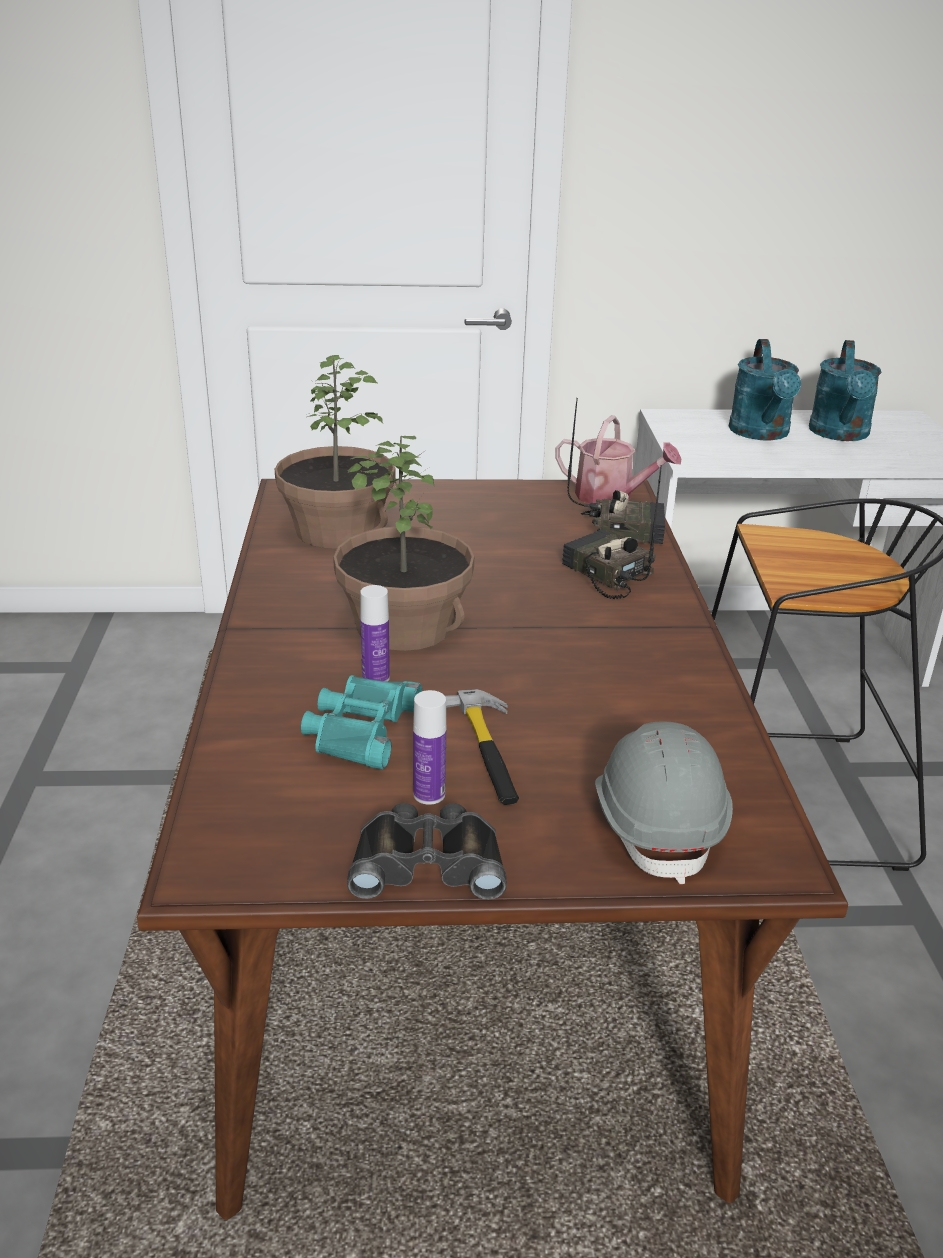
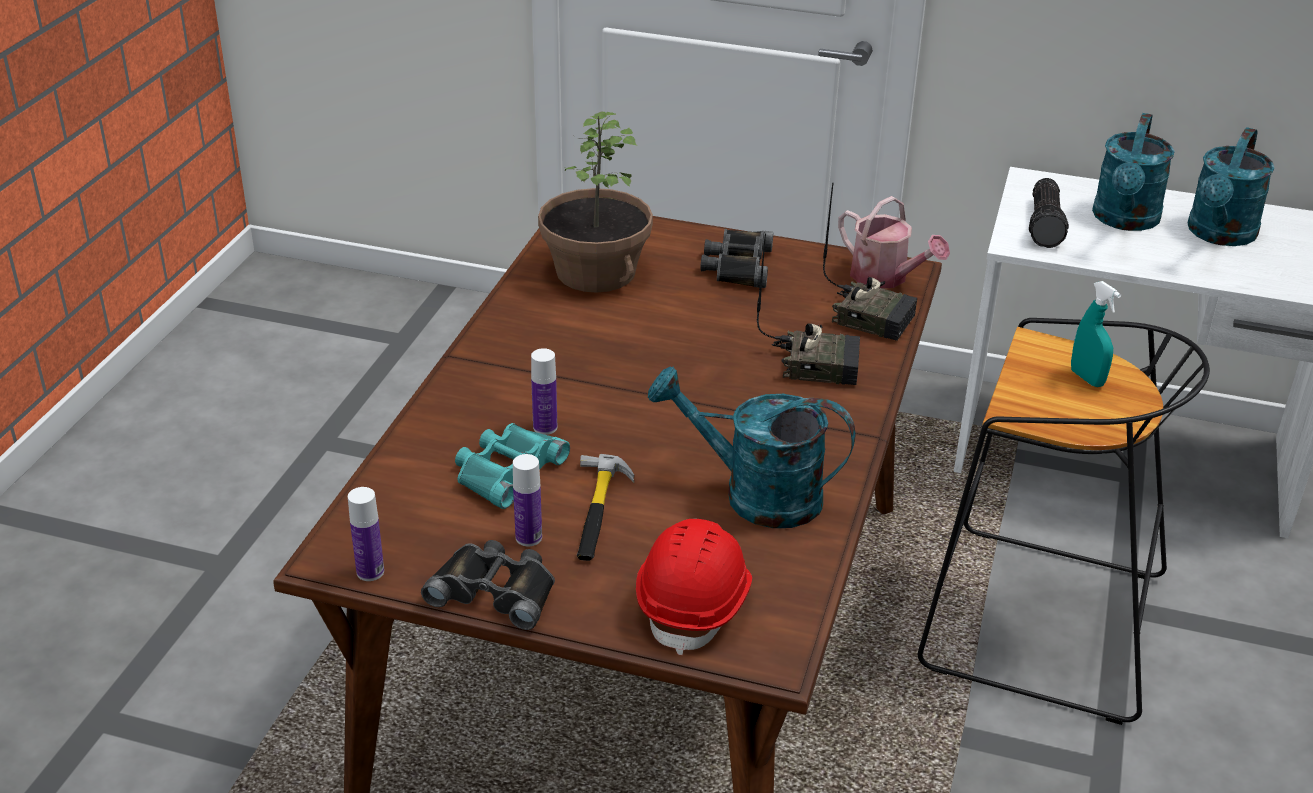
camera: 20 degrees right, 5 degrees up
(262, 876) = (370, 572): none -> bottle
(405, 625) = (599, 382): potted plant -> none
(471, 506) = (737, 266): none -> black binoculars
(605, 574) = (817, 363): radio -> radio turned 120 degrees clockwise
(636, 701) = (755, 495): none -> turquoise watering can
(657, 823) = (695, 603): grey hard hat -> red hard hat
(704, 445) = (1046, 225): none -> flashlight
(826, 553) = (1087, 378): none -> turquoise spray bottle

